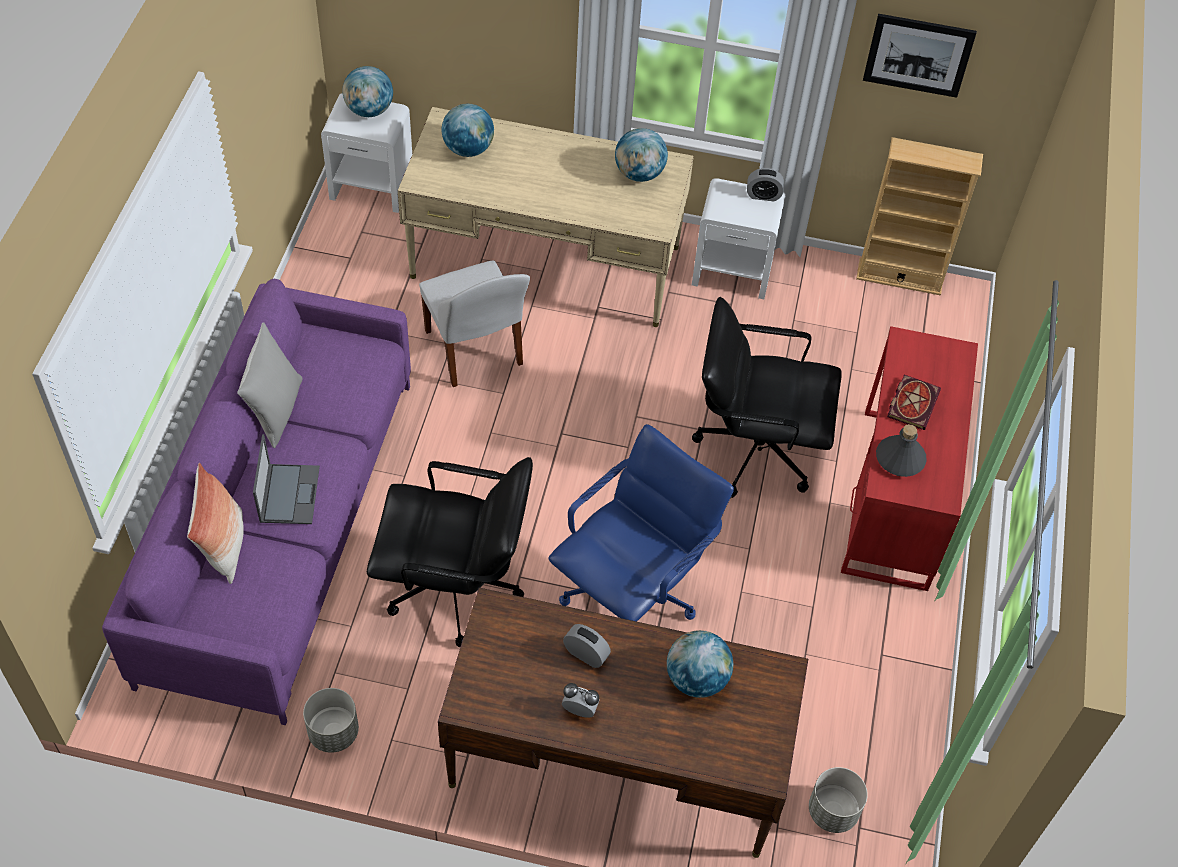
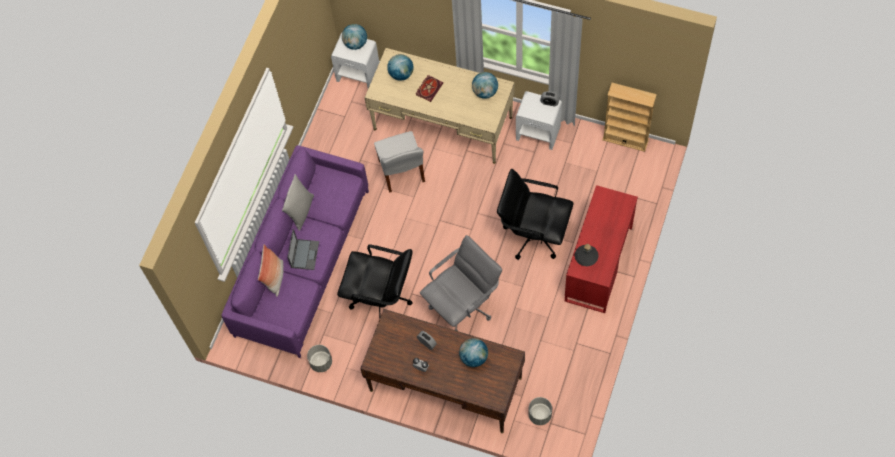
camera: 15 degrees right, 10 degrees up
(631, 592) = (463, 305): blue office chair -> grey office chair
(912, 402) = (598, 227): book -> book (429, 88)
(918, 55) = (618, 52): picture -> none

